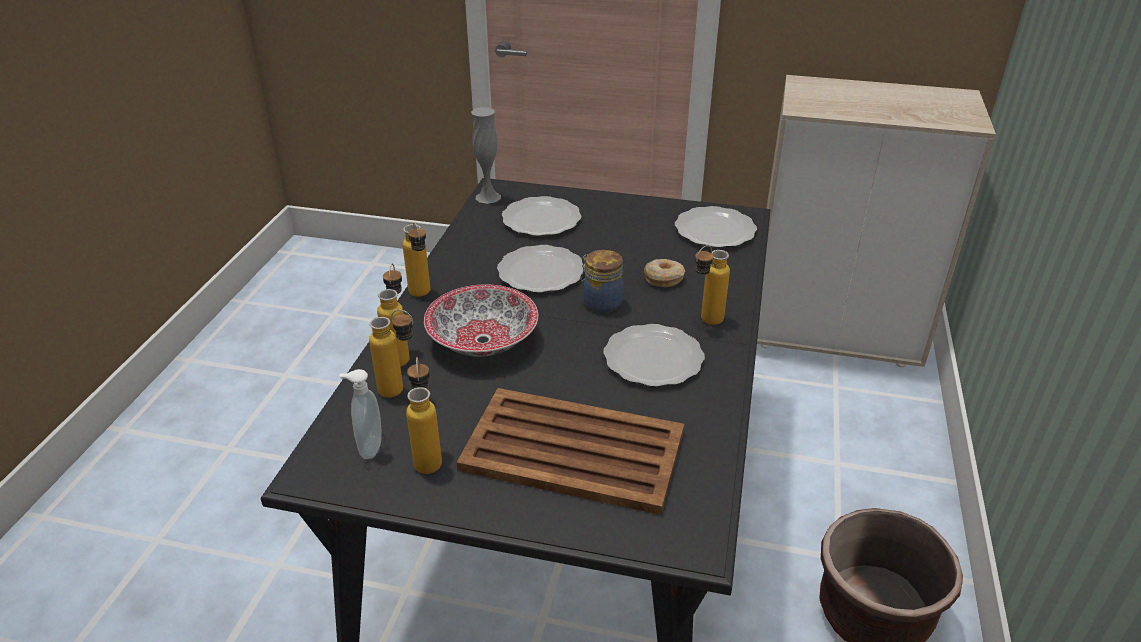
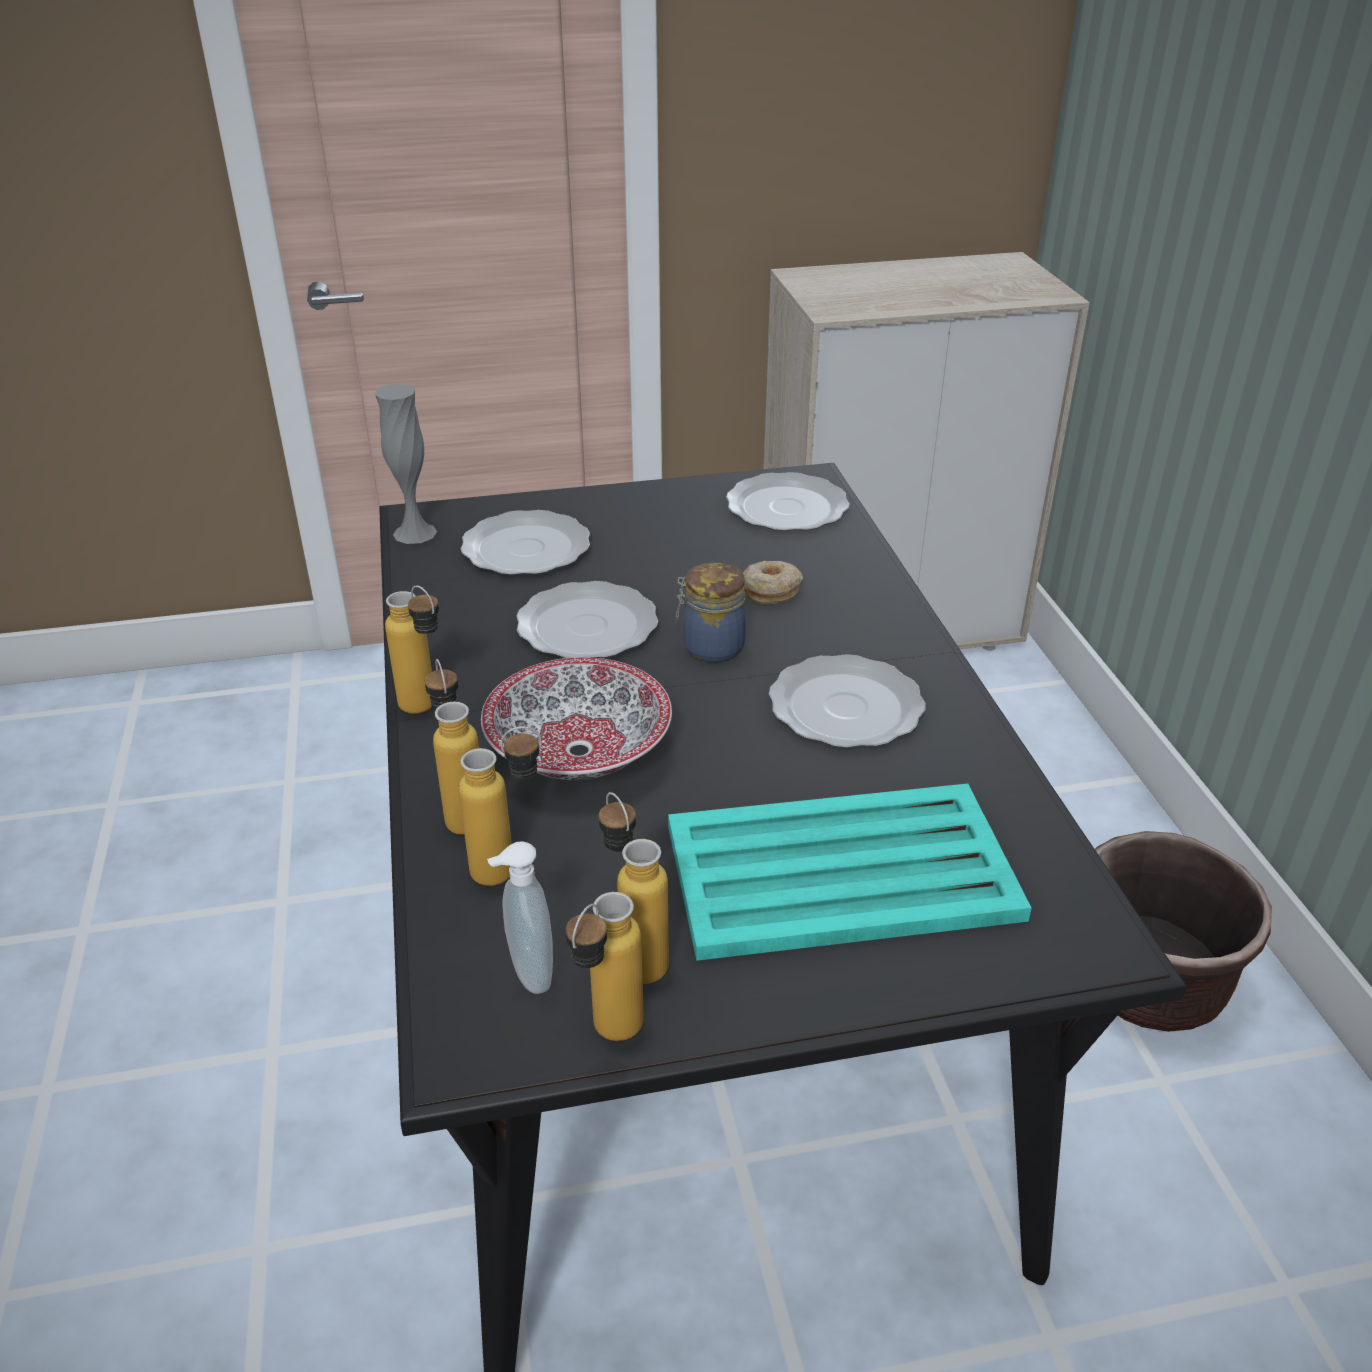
camera: 25 degrees left, 0 degrees up
(575, 451) = (844, 872): brown tray -> turquoise tray
(705, 322) = (874, 637): bottle -> bottle (607, 1038)

